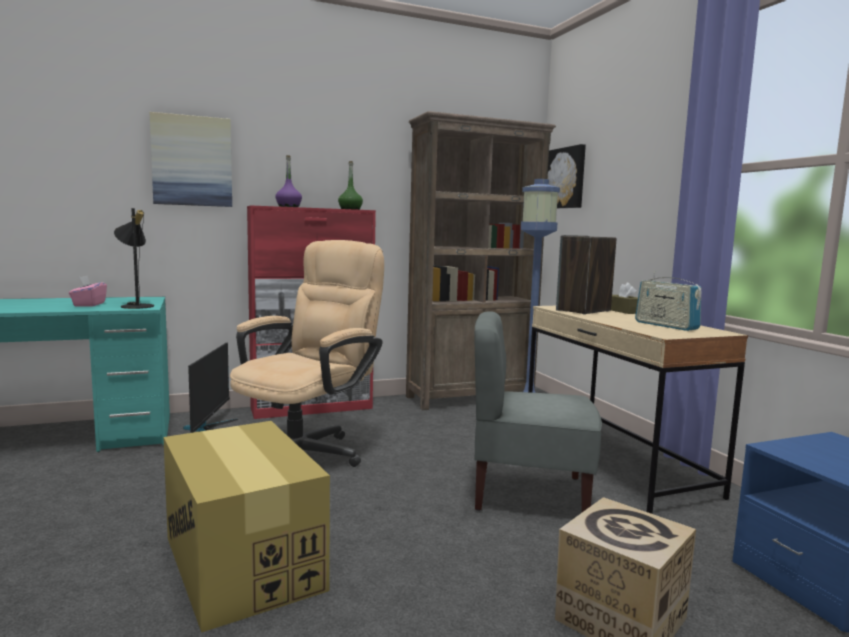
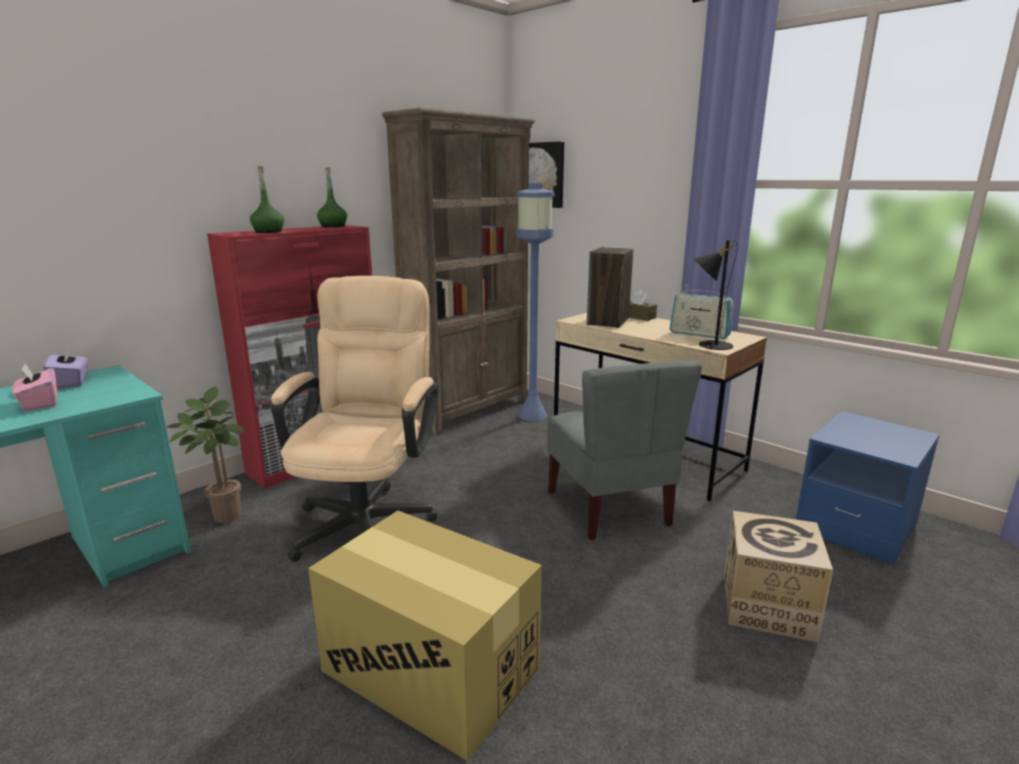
camera: 25 degrees left, 10 degrees up
(123, 299) = (71, 382): none -> purple tissue box
(136, 305) = (115, 392): black table lamp -> black table lamp (708, 344)
(192, 161) = (122, 178): picture -> none
(209, 429) = (223, 515): monitor -> potted plant
(288, 206) = (268, 232): purple bottle -> green bottle
(528, 495) = (610, 508): grey chair -> grey chair turned 90 degrees counterclockwise

